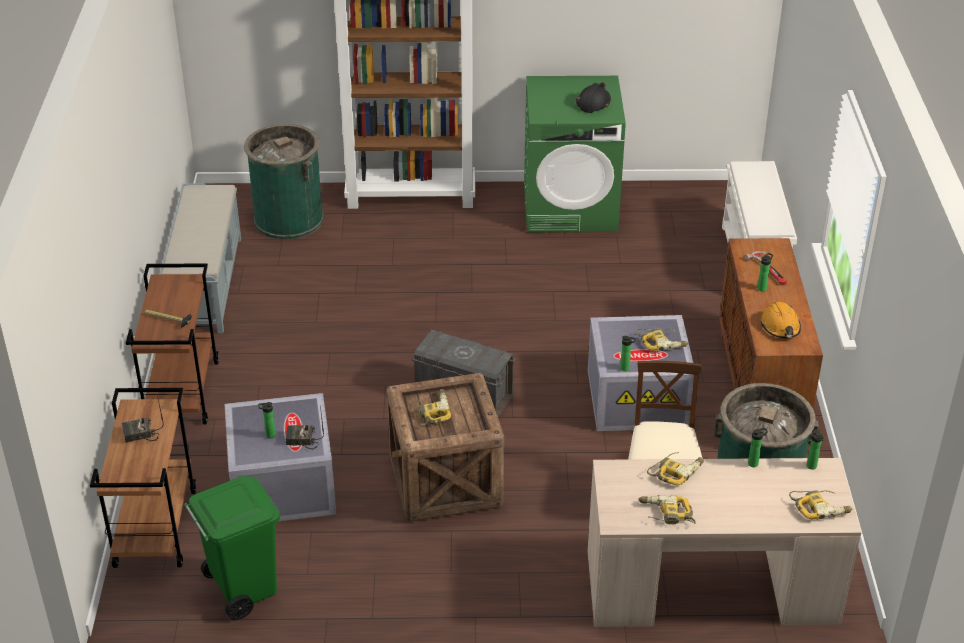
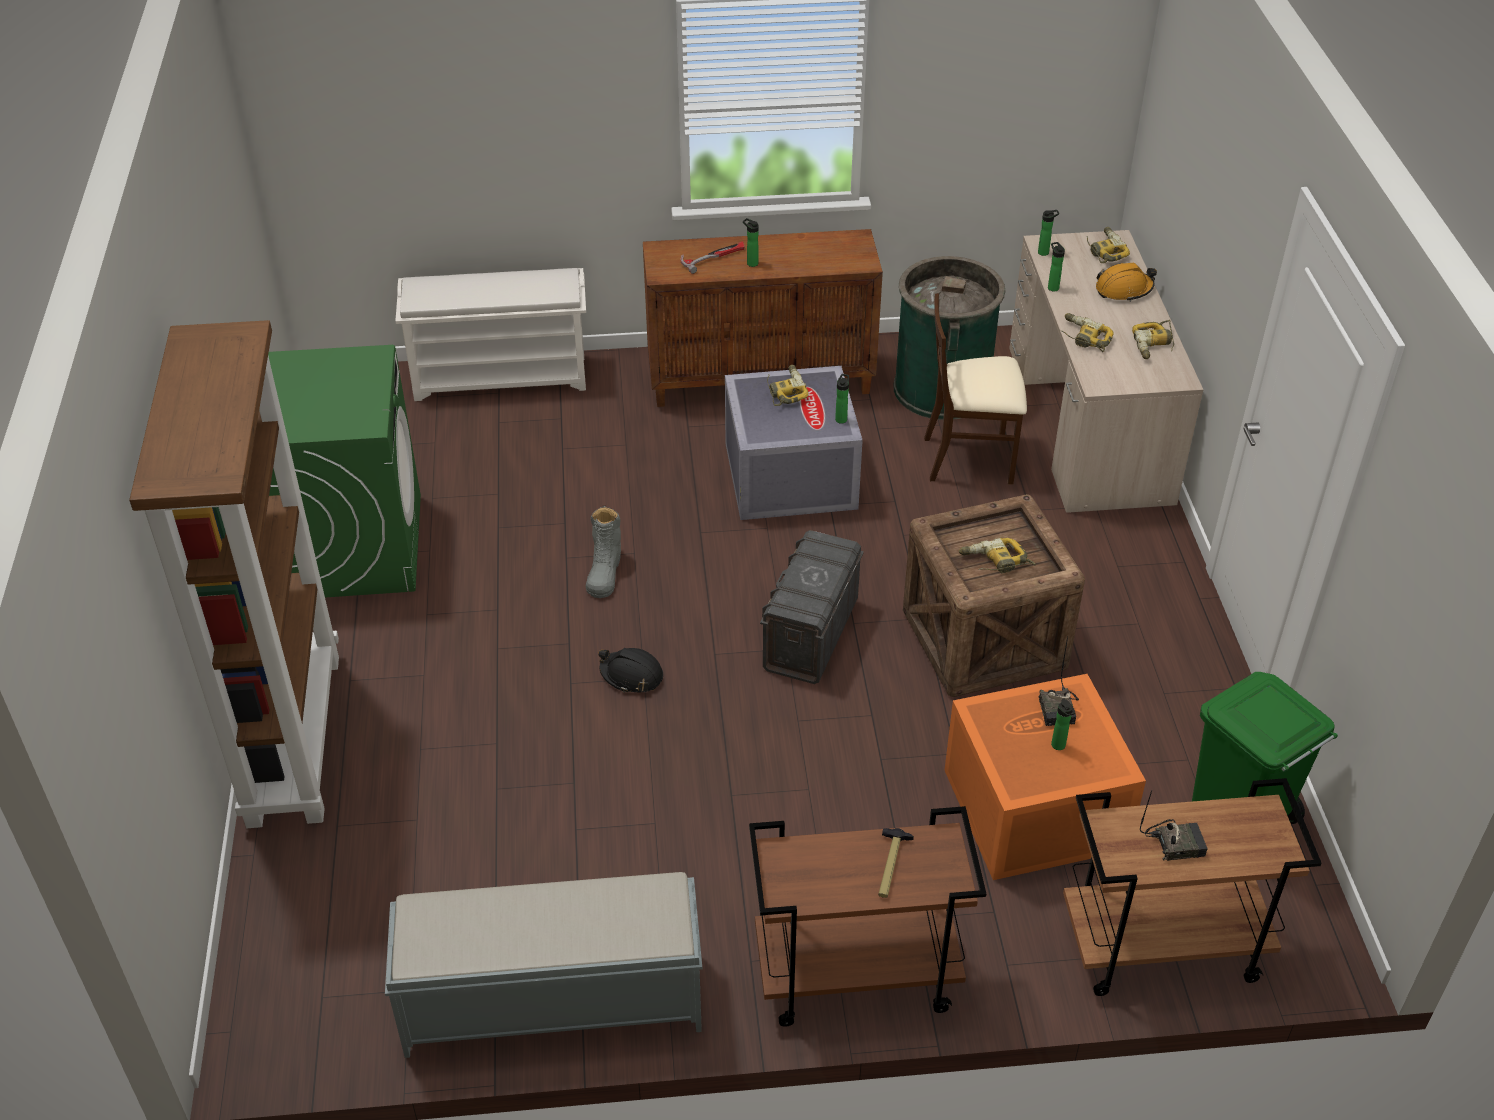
camera: 95 degrees left, 5 degrees up
(140, 435) = (1175, 843): radio -> radio turned 75 degrees counterclockwise
(281, 484) = (1033, 811): grey storage box -> orange storage box
(288, 219) = (348, 906): green trash can -> none
(537, 307) = (604, 571): none -> grey boot
(593, 103) = (335, 374): black hard hat -> black hard hat (631, 675)
(780, 327) = (825, 253): orange hard hat -> orange hard hat (1123, 289)

